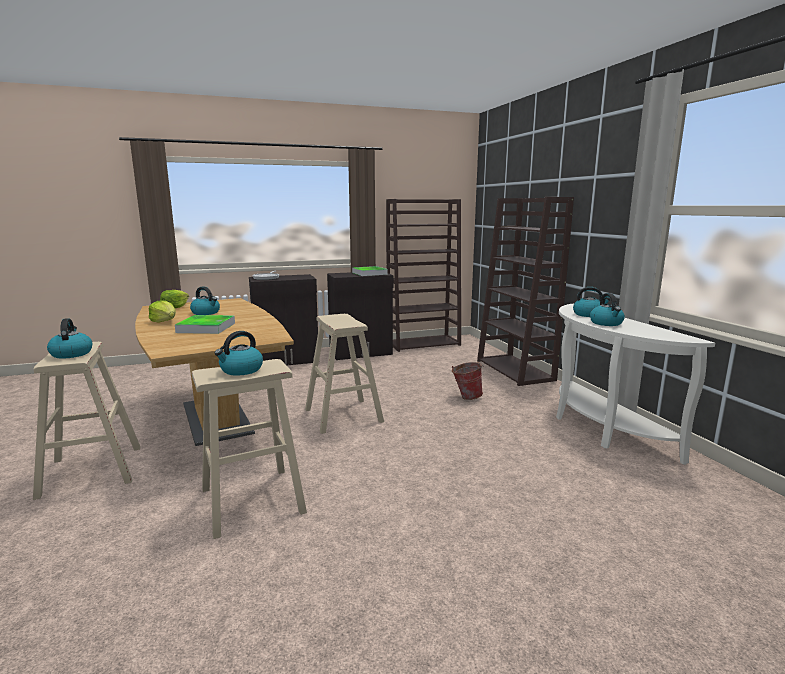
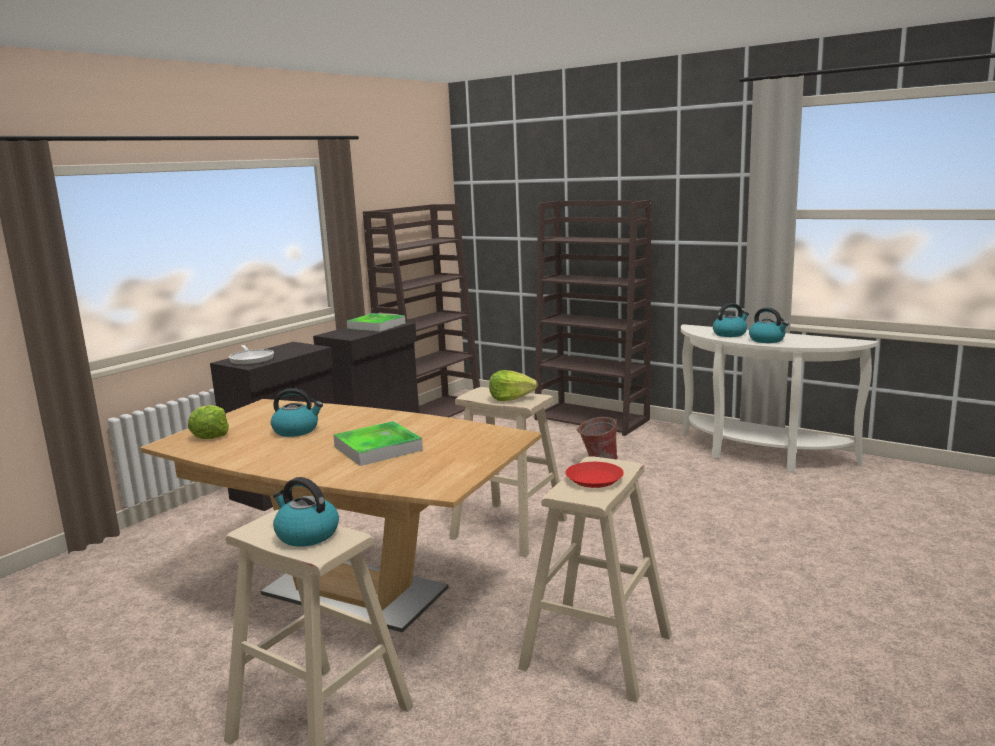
camera: 35 degrees left, 0 degrees up
(164, 321) = (280, 457): lettuce -> lettuce (511, 398)
(241, 370) = (594, 479): kettle -> red plate

